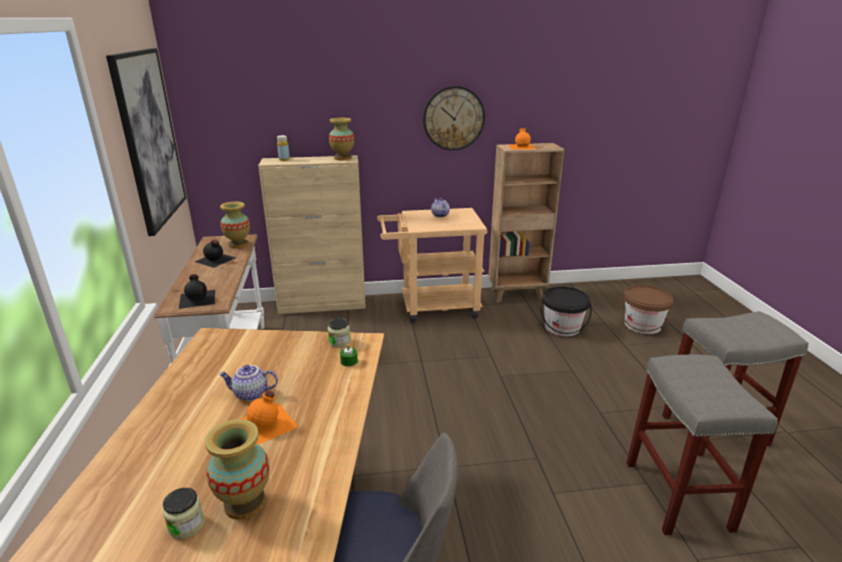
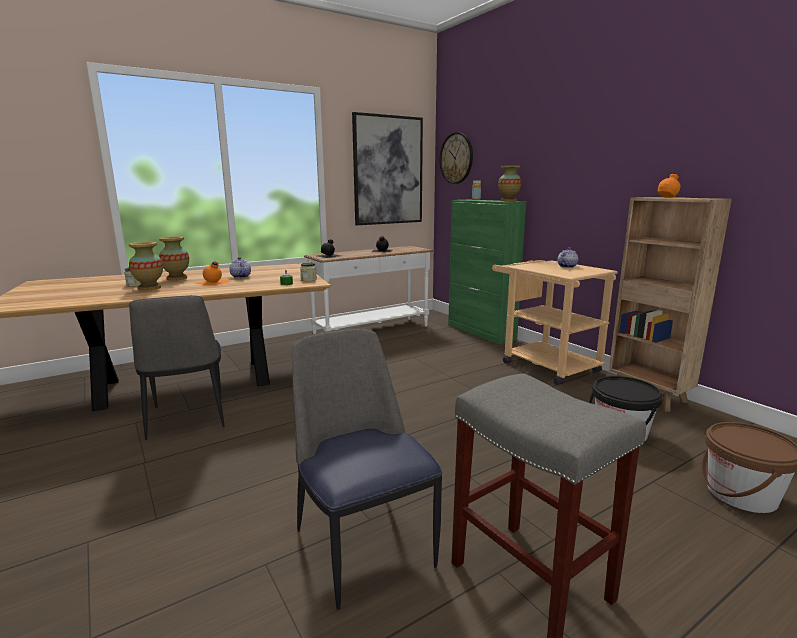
camera: 65 degrees right, 10 degrees down
(238, 244) = (410, 250): vase -> vase (177, 278)
(323, 304) = (481, 332): beige cabinet -> green cabinet
(453, 118) = (612, 166): wall clock -> wall clock (456, 158)
(676, 494) = (363, 544): grey stool -> chair

